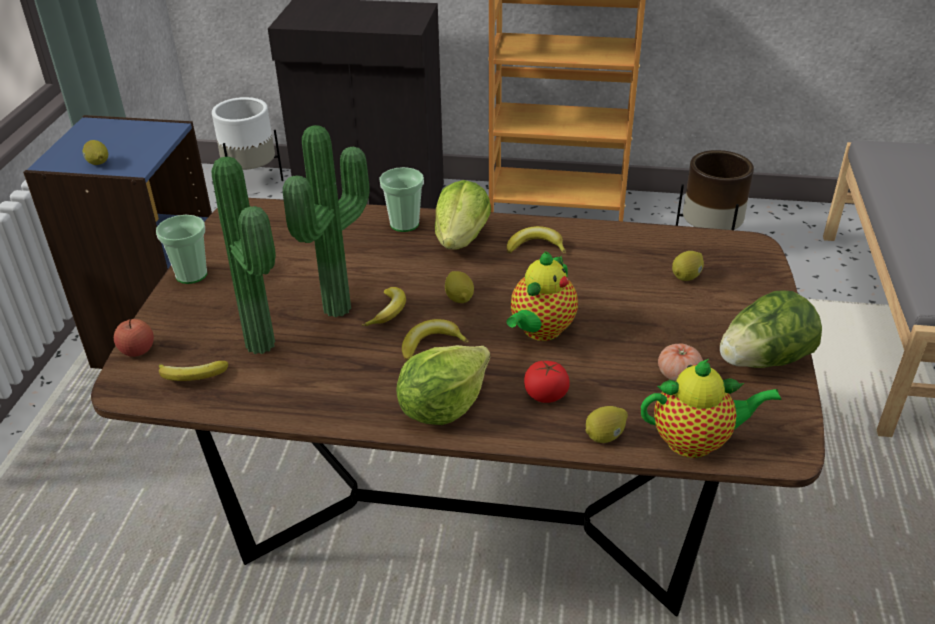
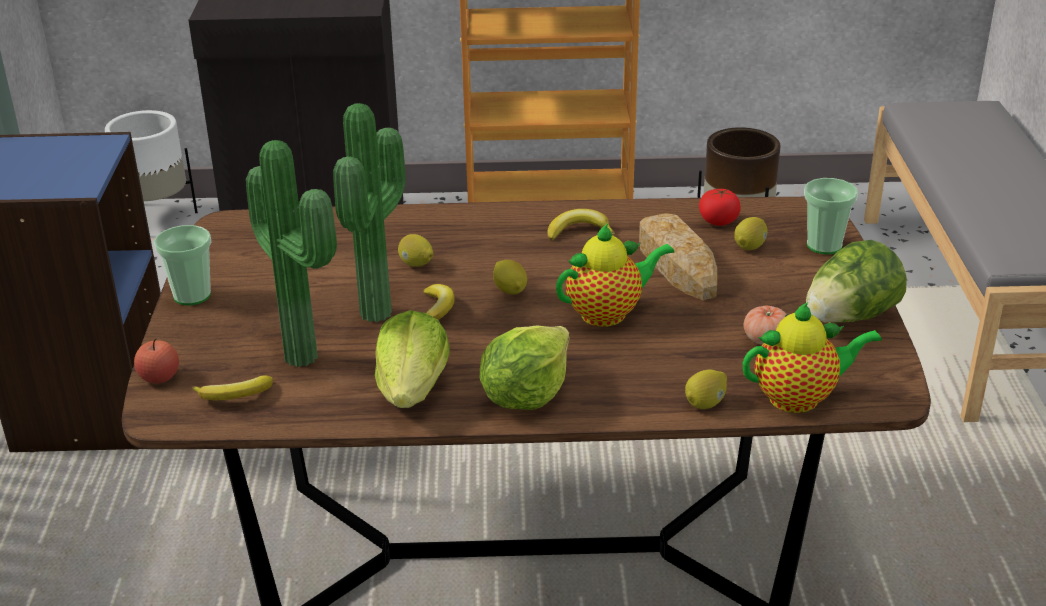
camera: 10 degrees left, 5 degrees down
(98, 163) = (32, 187): lemon -> lemon (416, 264)
(404, 224) = (423, 222): cup -> cup (824, 245)
(431, 344) = (494, 337): banana -> none
(462, 239) = (493, 231): lettuce -> lettuce (413, 390)
(540, 331) = (608, 313): teapot -> teapot turned 135 degrees counterclockwise
(546, 395) = (633, 372): tomato -> tomato (718, 221)
(614, 288) = (676, 264): none -> bread

